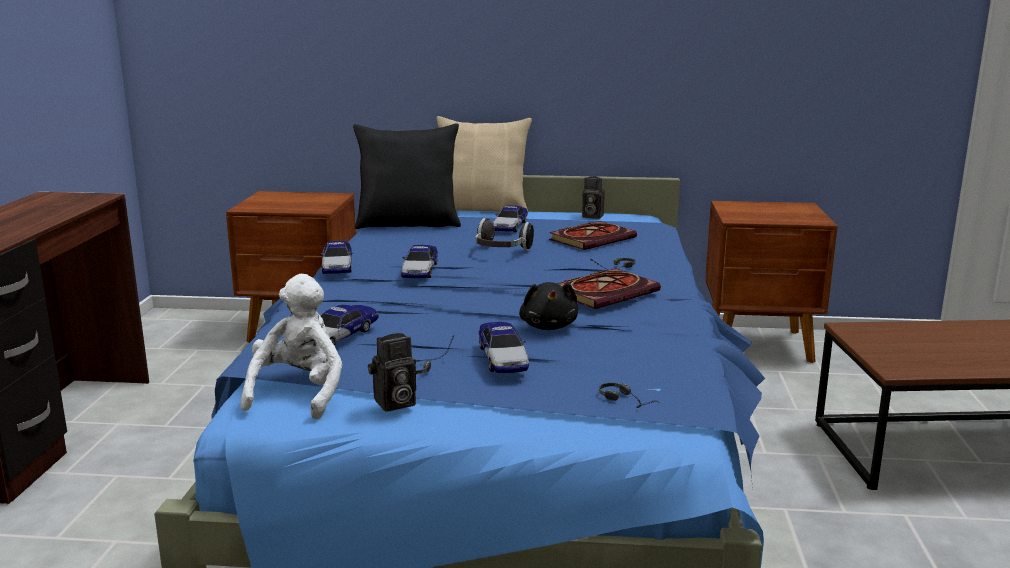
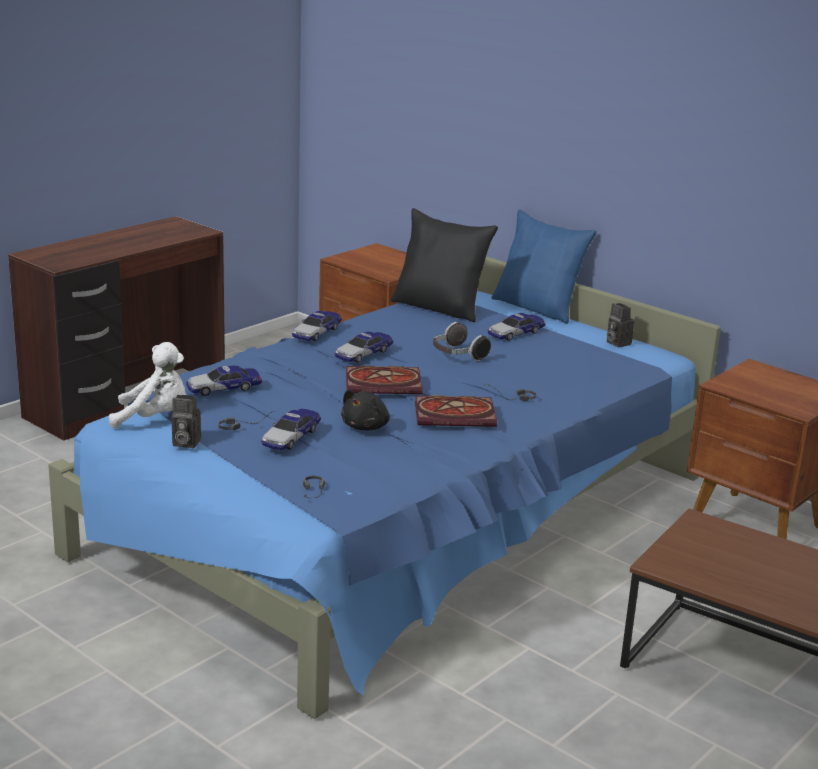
camera: 35 degrees right, 5 degrees up
(299, 393) = (154, 418): white plush toy -> white plush toy turned 45 degrees clockwise
(482, 209) = (538, 308): beige pillow -> blue pillow
(592, 239) = (558, 366): book -> book (385, 384)

